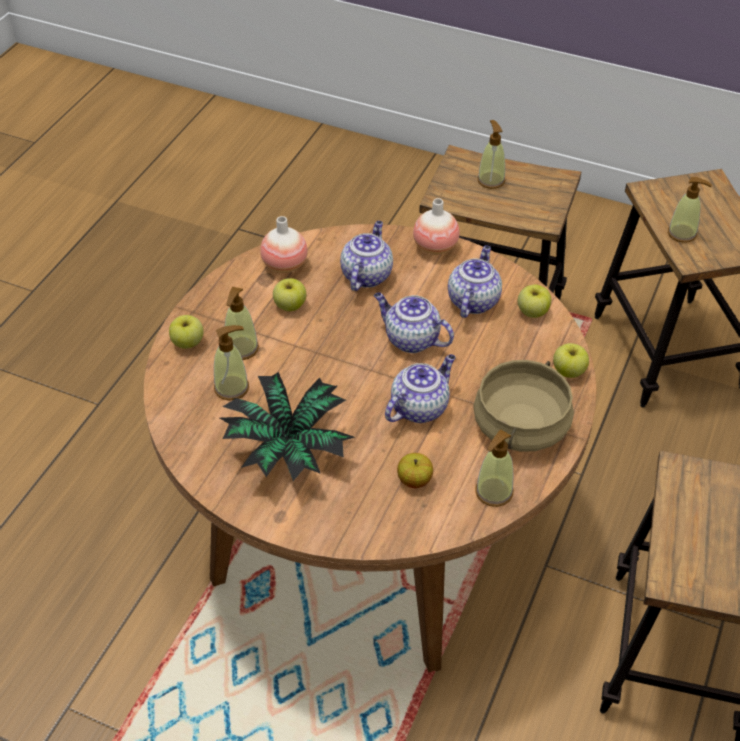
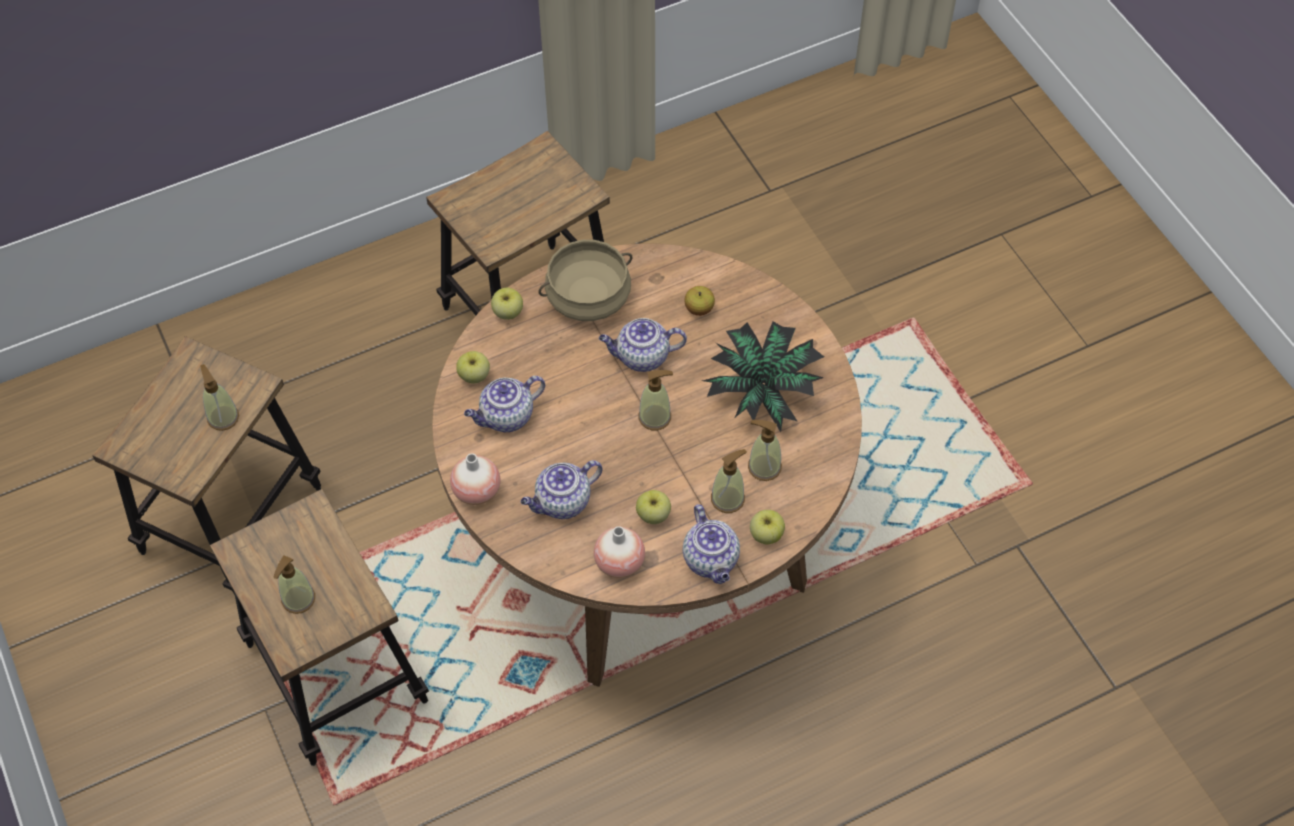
camera: 140 degrees left, 10 degrees up
(410, 339) = (590, 416): teapot -> teapot (711, 560)
(493, 492) = (656, 268): soap dispenser -> soap dispenser (655, 417)

